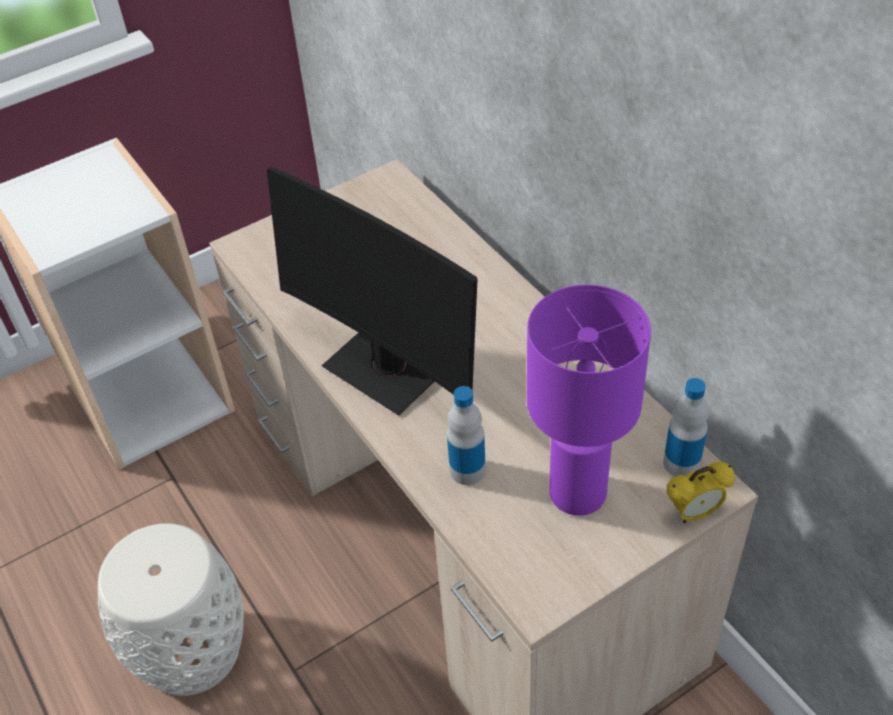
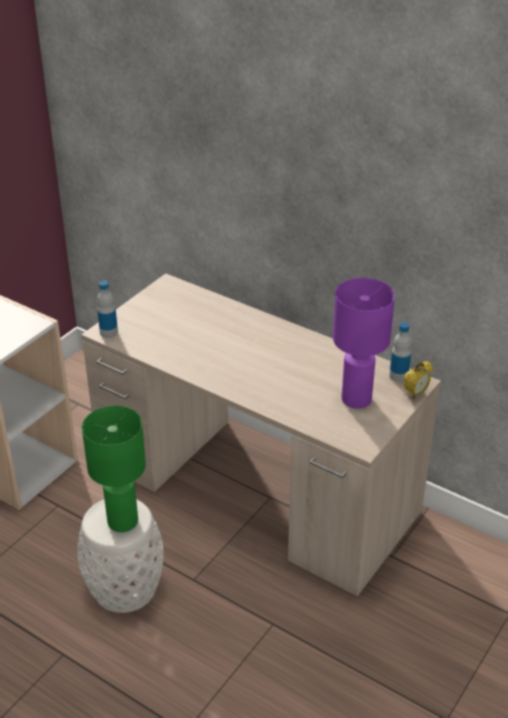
camera: 25 degrees left, 10 degrees down
(162, 575) = (123, 521): none -> green table lamp
(388, 367) = (225, 370): monitor -> none
(467, 470) = (296, 403): bottle -> bottle (109, 332)

